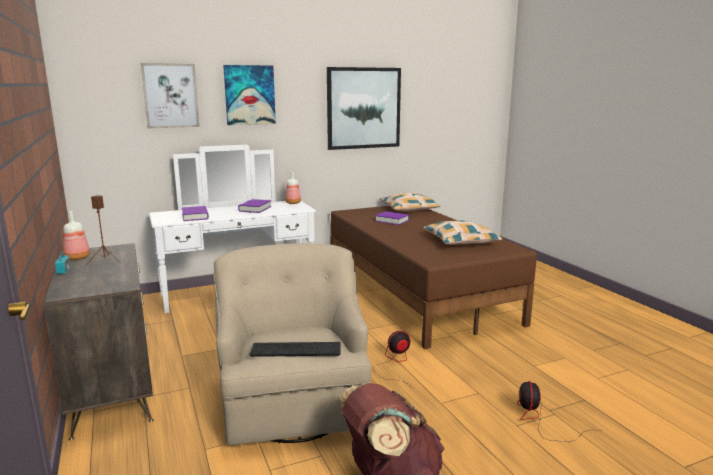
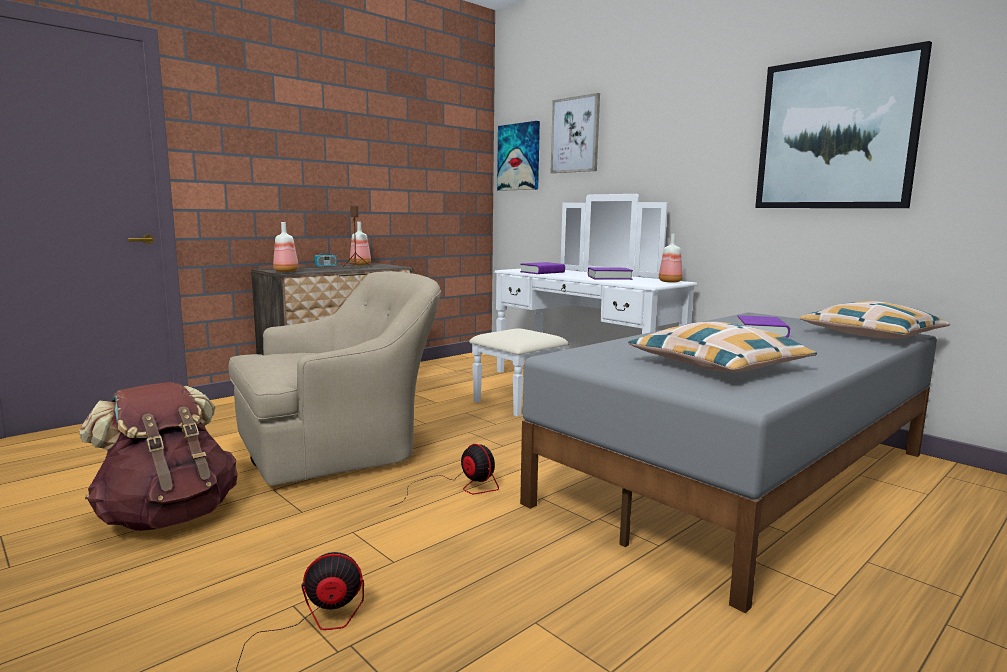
camera: 70 degrees right, 5 degrees down
(110, 287) = (287, 271): none -> bottle
(249, 95) = (655, 126): picture -> picture (519, 157)
(295, 350) = (274, 360): keyboard -> none
(417, 293) = (743, 477): brown bed -> grey bed

